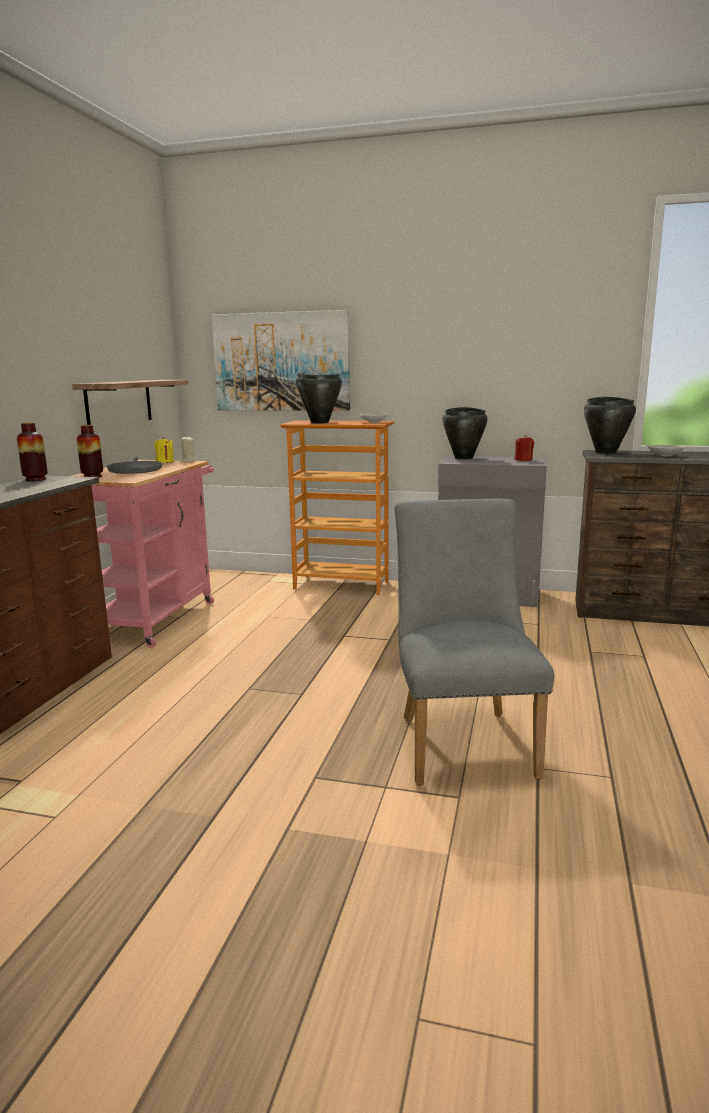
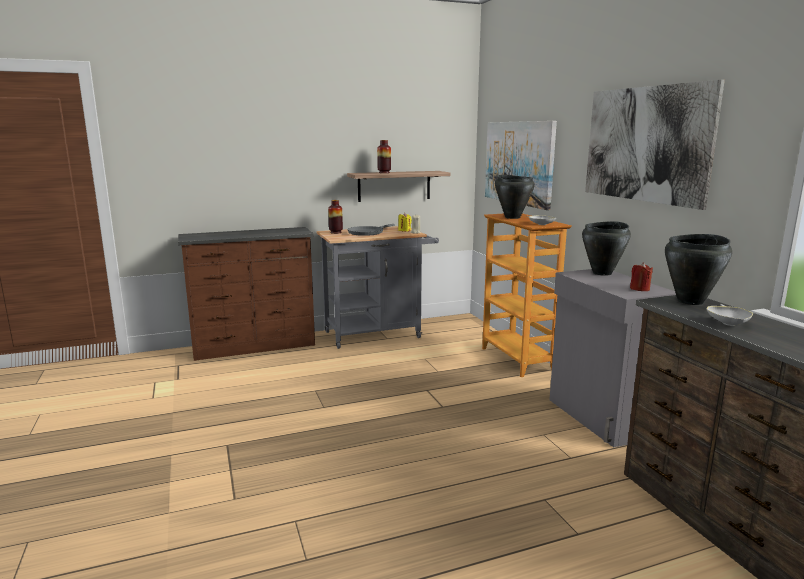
camera: 55 degrees right, 0 degrees up
(35, 479) = (291, 229): vase -> vase (384, 172)
(155, 617) = (378, 333): pink cart -> grey cart
(462, 740) = (310, 479): grey chair -> none
(486, 330) = (645, 144): none -> picture

